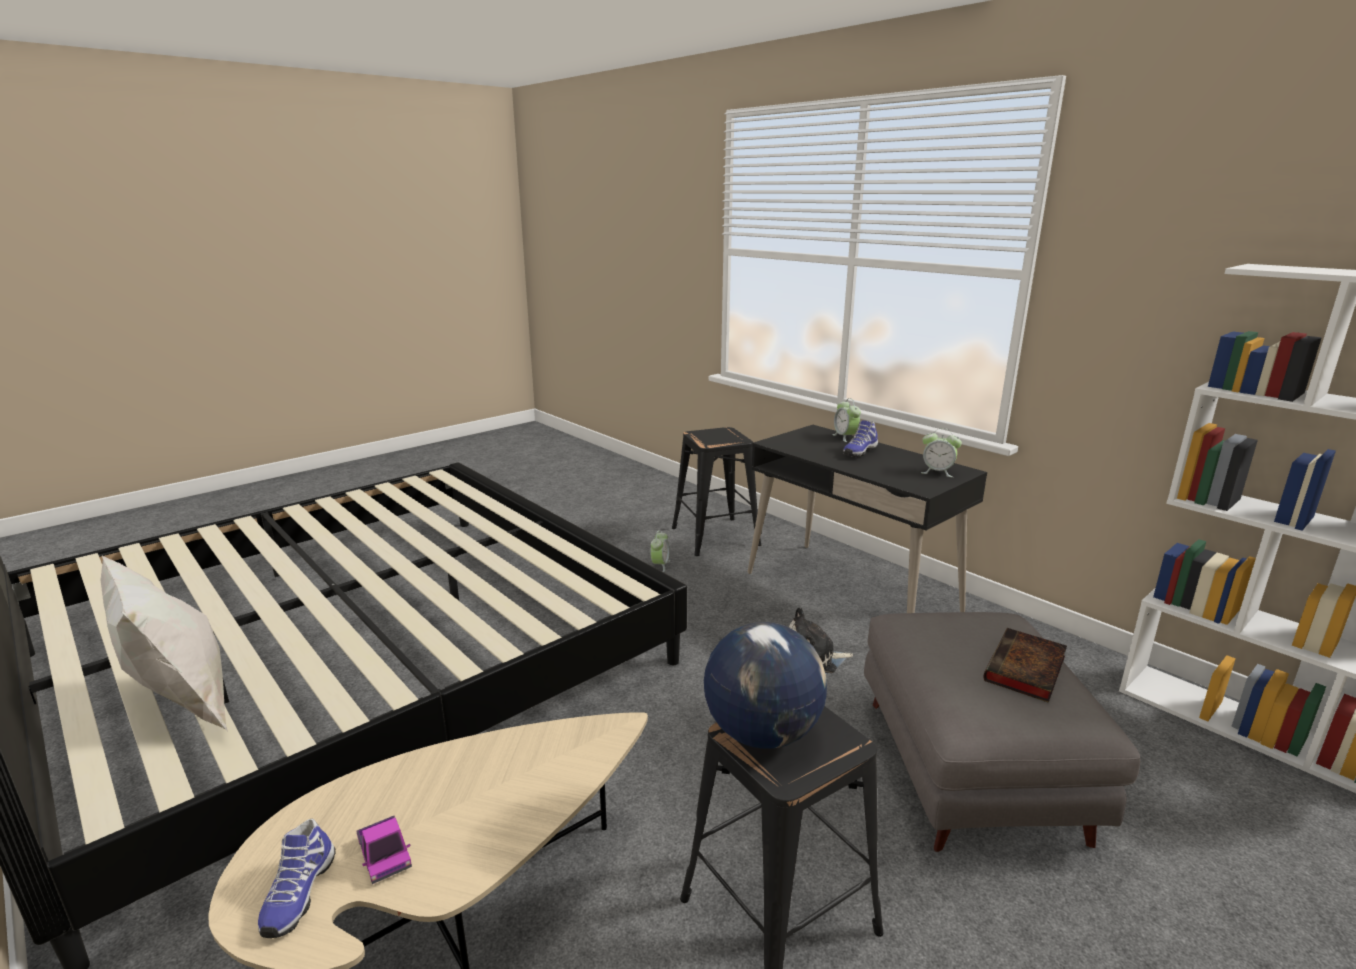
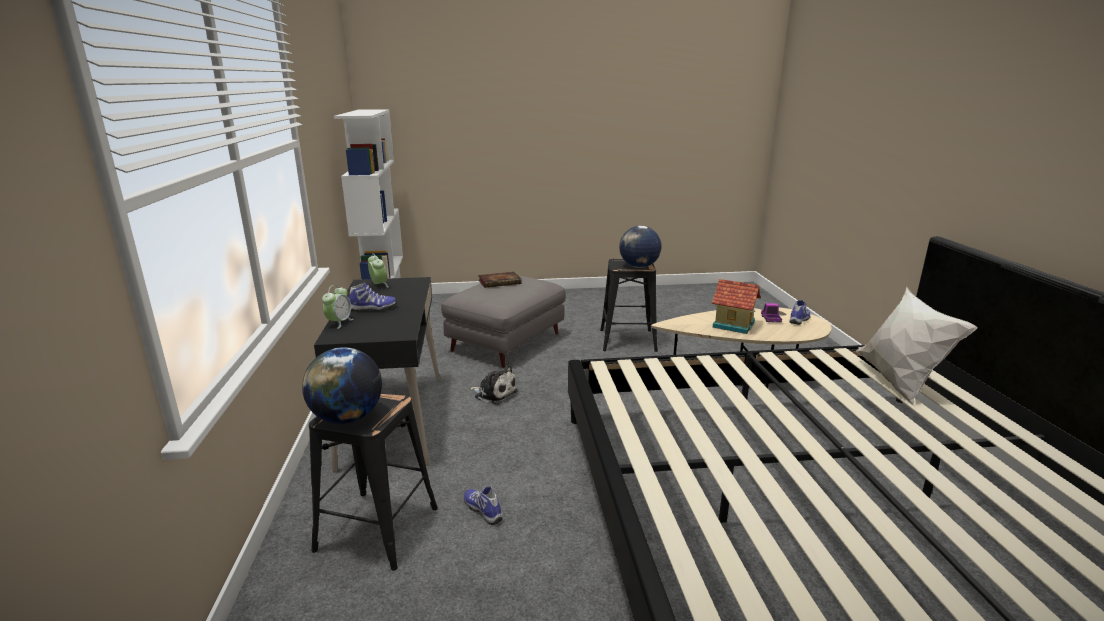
camera: 145 degrees left, 0 degrees up
(479, 788) = (733, 324): none -> toy house
(660, 565) = (484, 510): alarm clock -> shoe
(716, 433) = (347, 418): none -> globe

